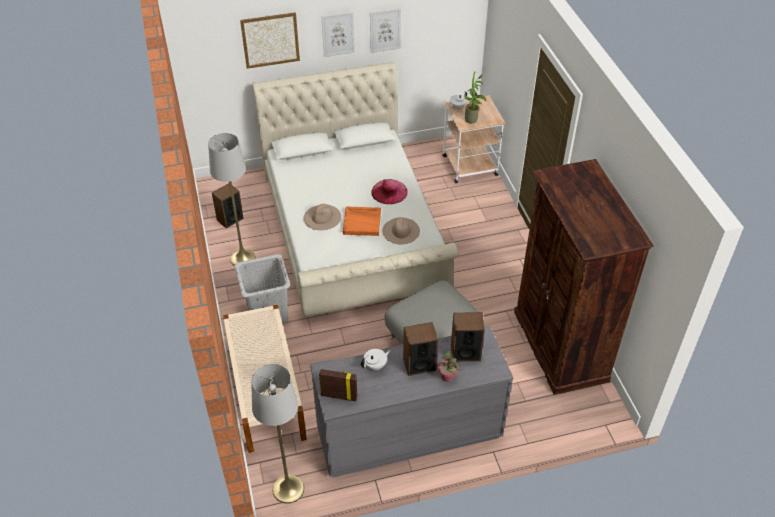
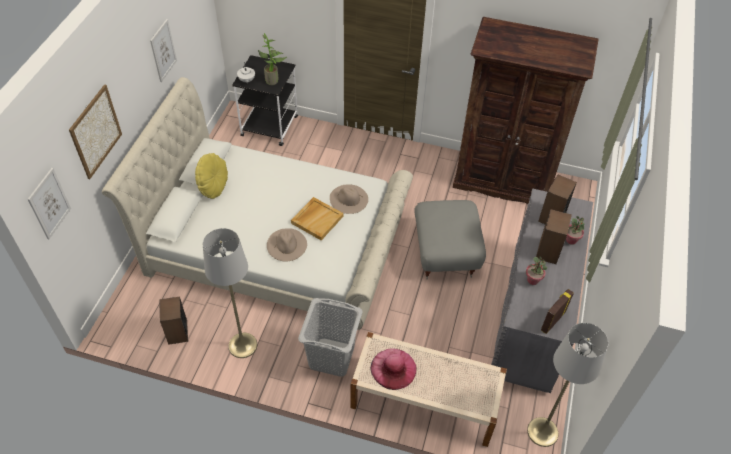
camera: 60 degrees left, 5 degrees up
(338, 34) = (137, 82): picture -> picture (49, 203)
(345, 154) = (214, 188): none -> yellow pillow
(362, 222) = (317, 219): orange tray -> beige tray
(375, 365) = (533, 280): white teapot -> potted plant
(389, 191) = (293, 182): pink hat -> pink hat (393, 368)
(470, 166) = (270, 126): beige cart -> black cart

